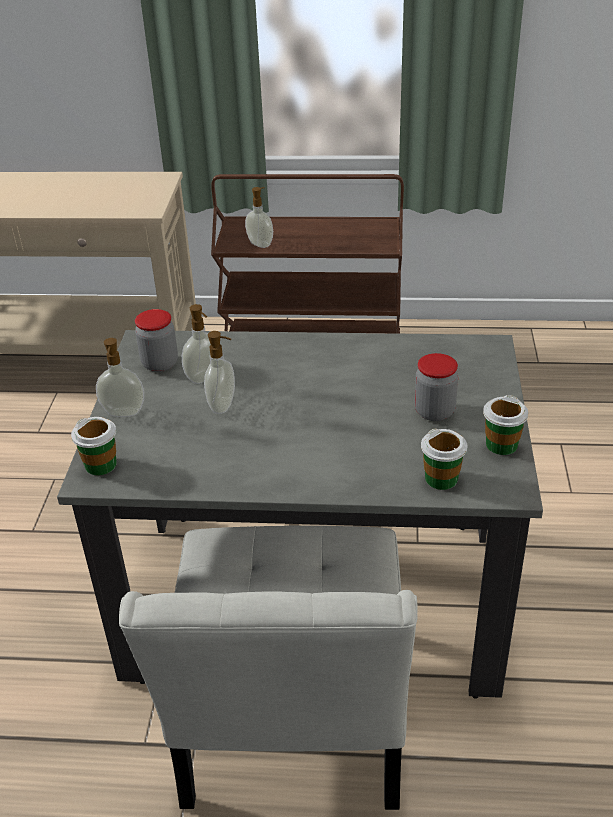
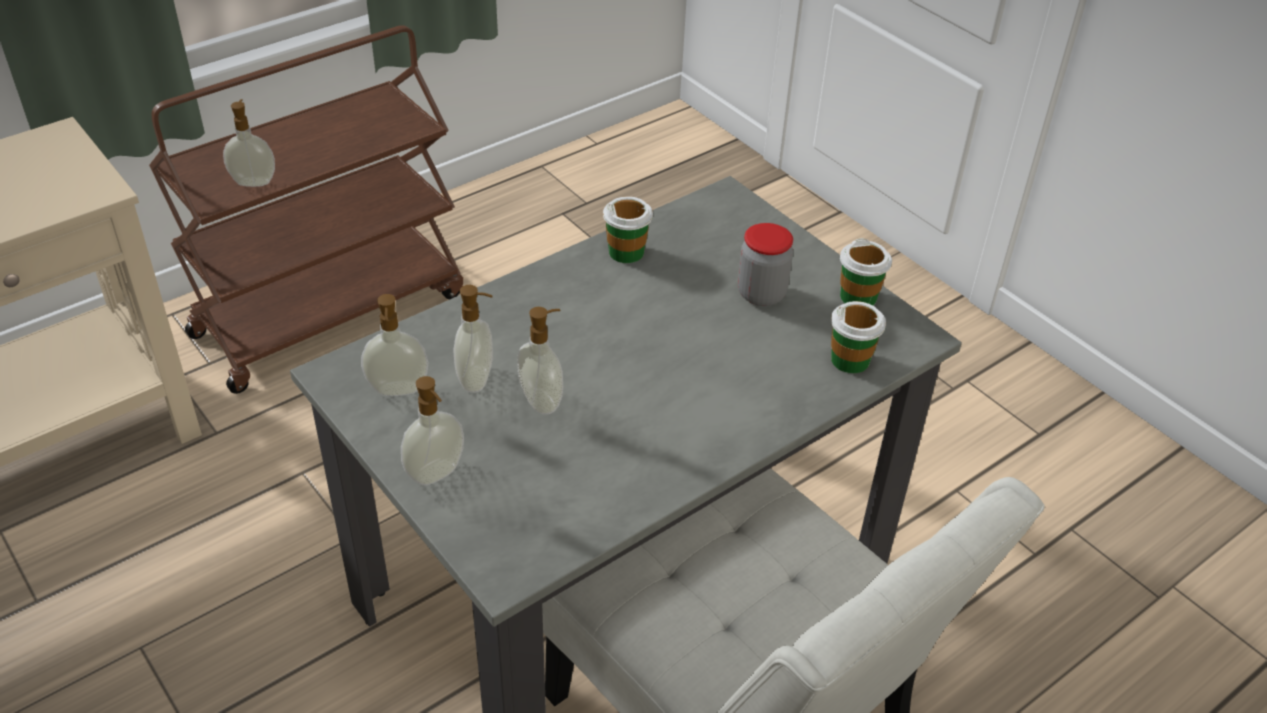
camera: 45 degrees left, 5 degrees up
(101, 465) = (495, 549): cup -> cup (626, 252)
(160, 364) = (398, 390): jar -> soap dispenser

